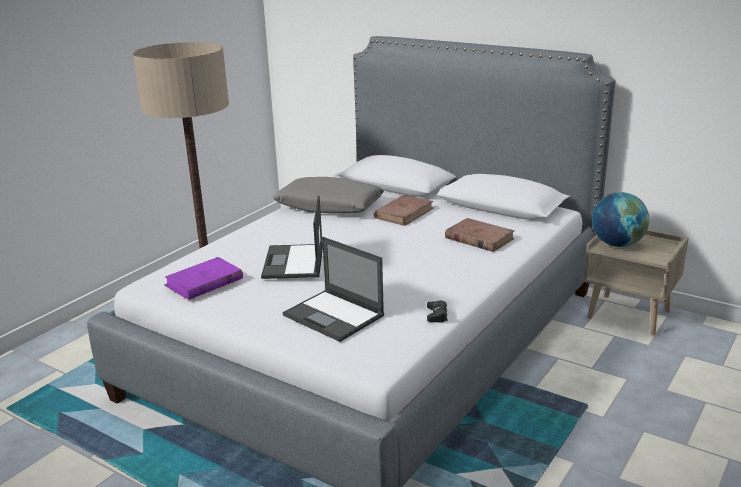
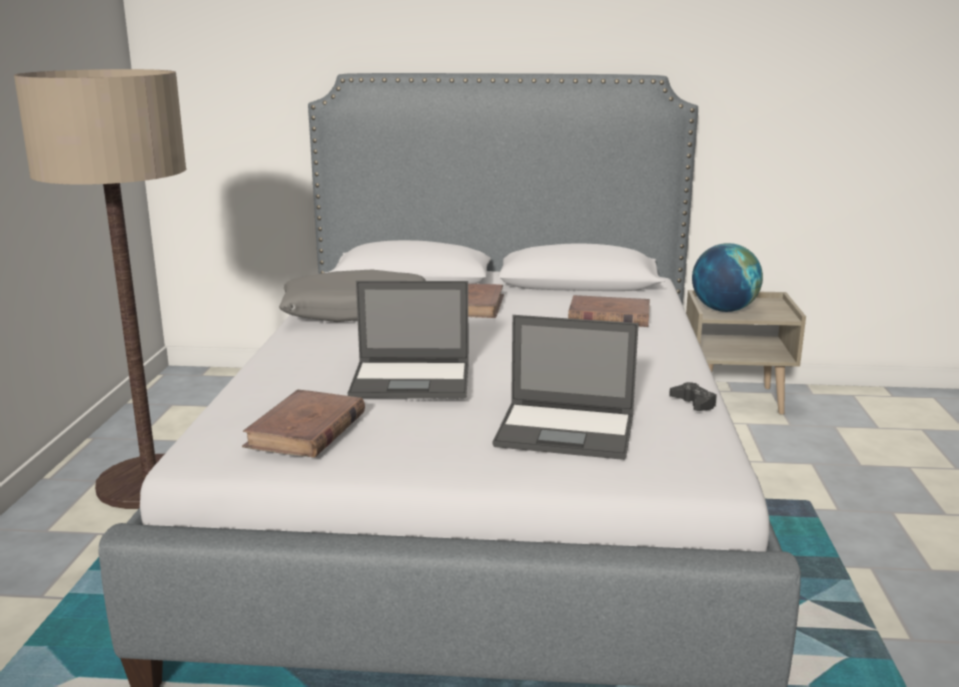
camera: 30 degrees left, 5 degrees down
(204, 282) = (306, 430): purple book -> brown book
(293, 262) = (412, 380): laptop -> laptop turned 60 degrees counterclockwise

